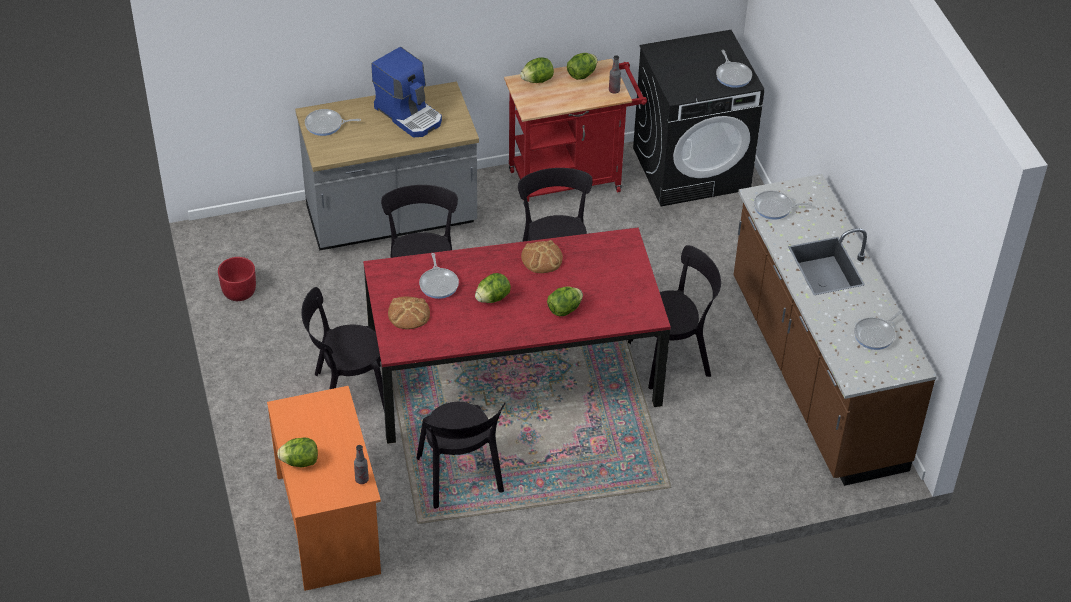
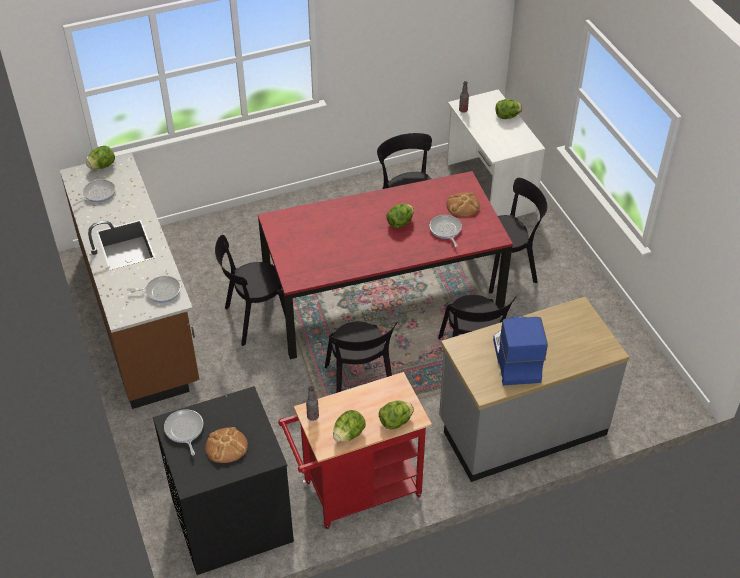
camera: 175 degrees right, 0 degrees up
(239, 291) = (627, 342): red planter -> none
(326, 125) = (591, 340): frying pan -> none
(330, 523) = (489, 187): orange desk -> white desk
(409, 114) = (515, 360): coffee machine -> coffee machine turned 45 degrees clockwise
(542, 258) = (365, 258): bread -> bread (226, 446)
(564, 309) = (342, 219): lettuce -> lettuce (102, 166)

